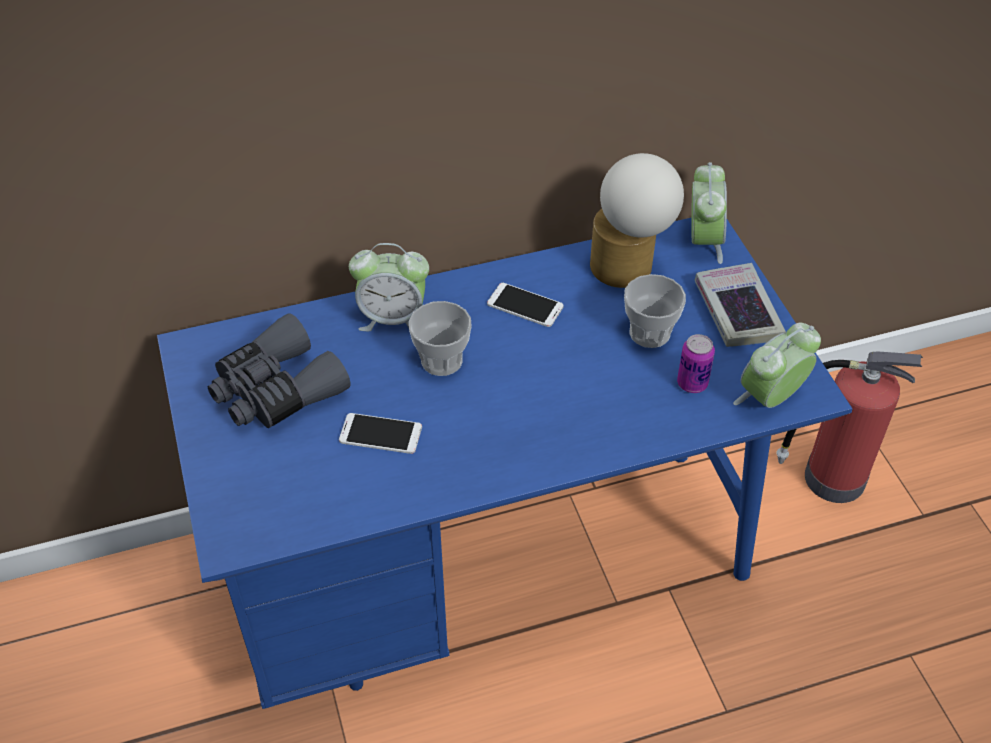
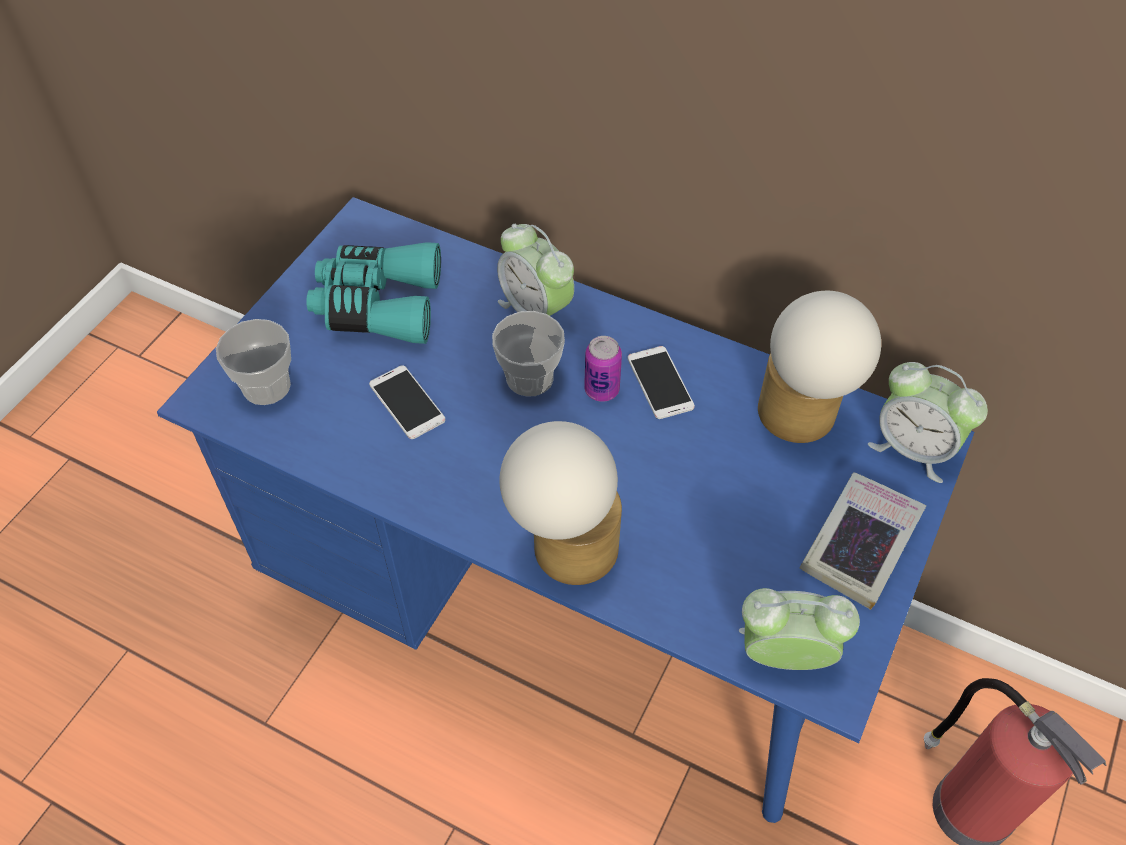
camera: 45 degrees right, 5 degrees up
(276, 390) = (377, 304): grey binoculars -> turquoise binoculars
(590, 441) = (563, 551): none -> table lamp
(649, 333) = (743, 496): cup -> cup (266, 386)
(692, 383) = (723, 576): can -> can (601, 390)
(703, 241) = (913, 448): alarm clock -> alarm clock turned 75 degrees clockwise

